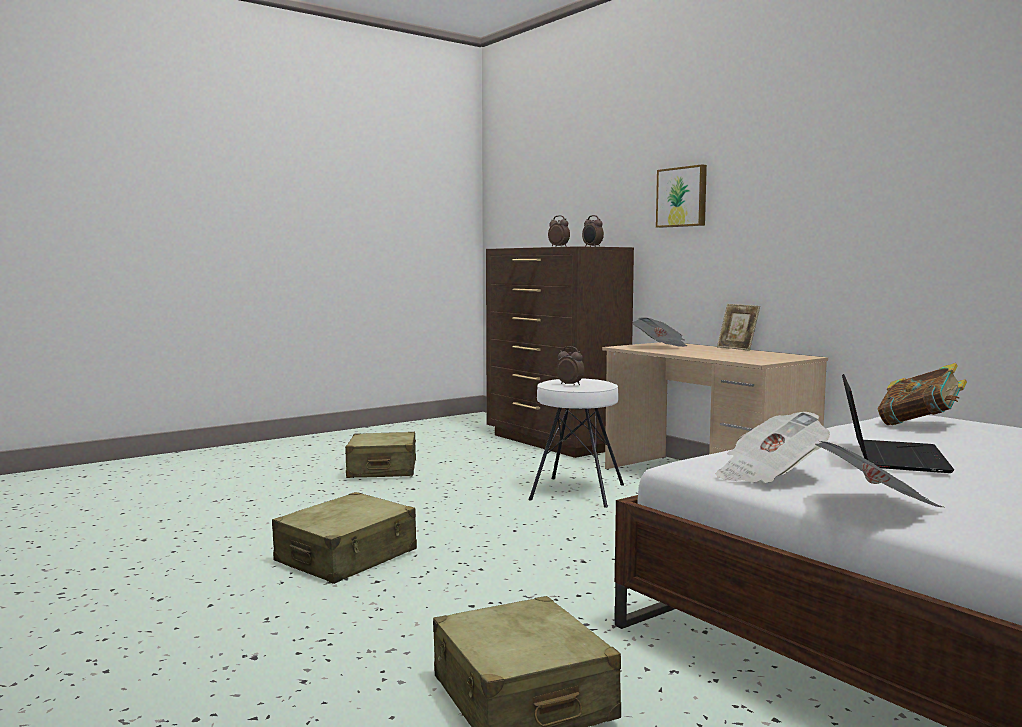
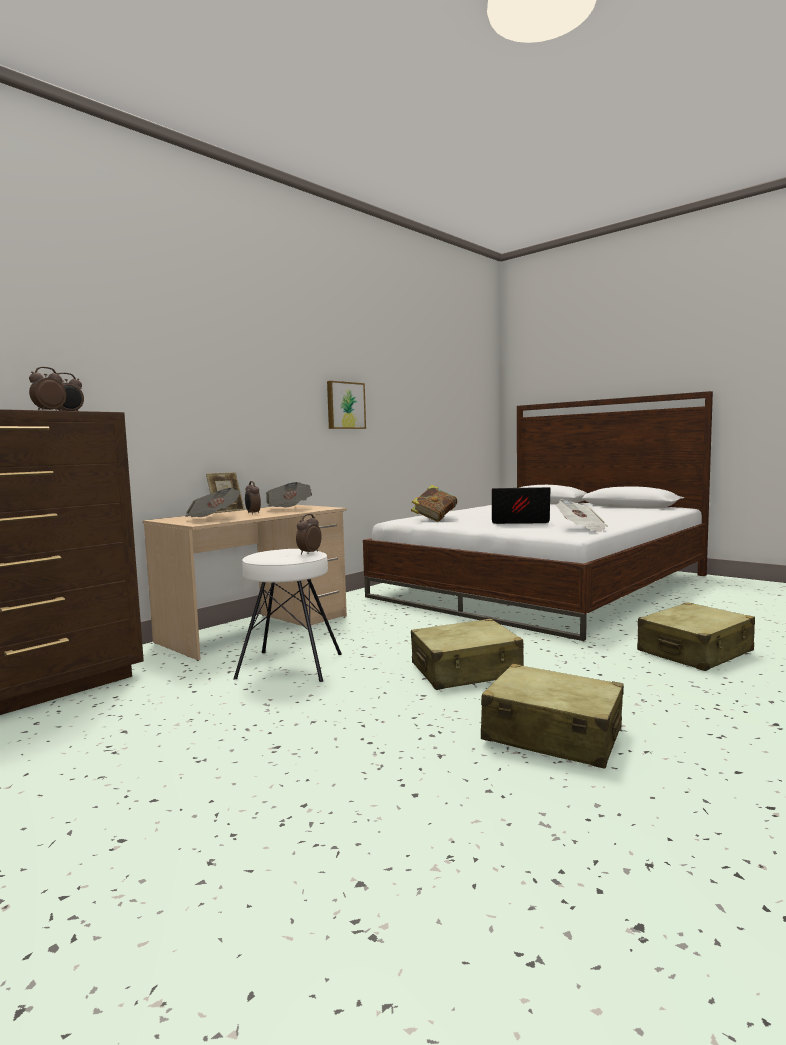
camera: 100 degrees left, 0 degrees up
(382, 470) = (151, 792): beige suitcase -> beige suitcase (466, 671)
(682, 197) = (142, 367): picture -> picture (345, 405)
(702, 351) = (253, 513): none -> alarm clock
(877, 506) = (615, 523): newspaper -> newspaper (289, 509)

